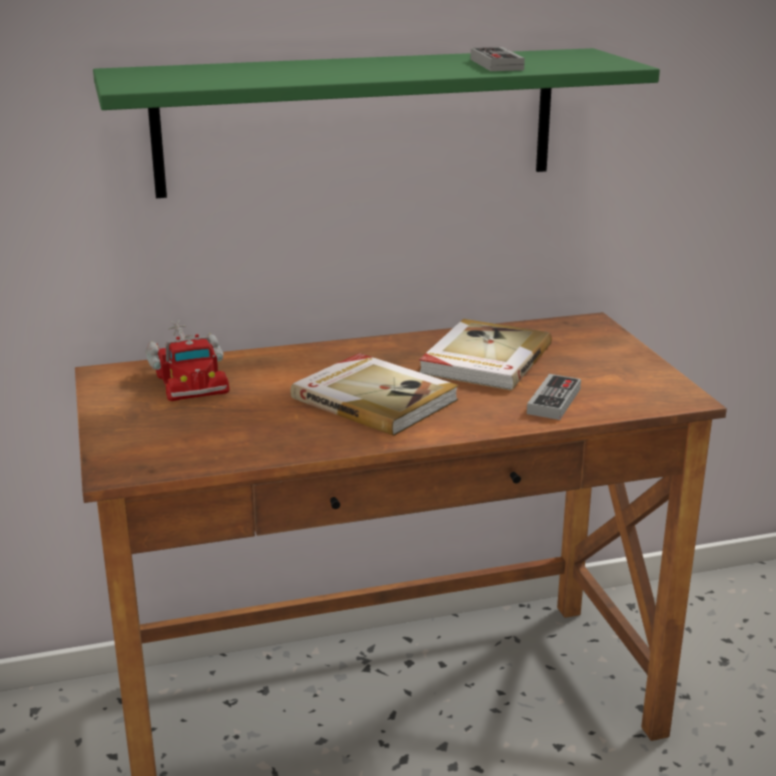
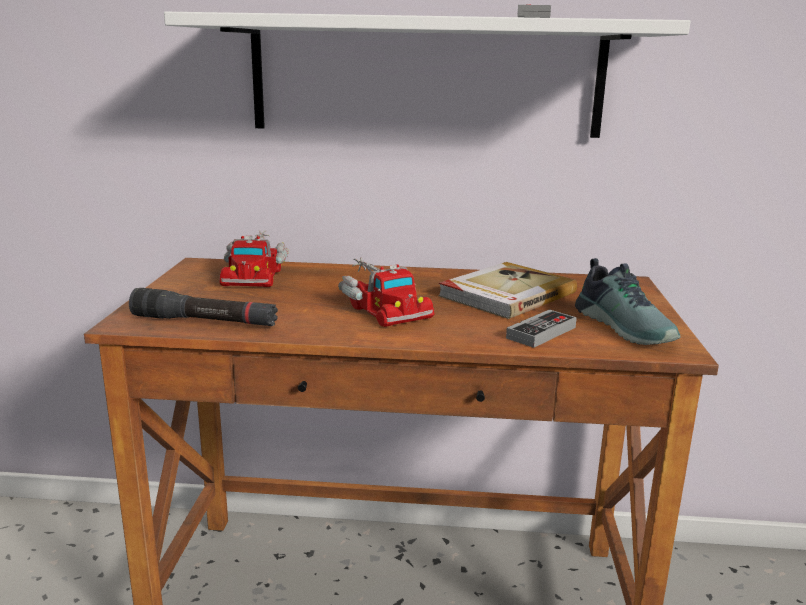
camera: 20 degrees right, 5 degrees down
(204, 452) = (205, 322): none -> black flashlight
(358, 121) = (426, 78): green shelf -> white shelf
(375, 398) = (382, 307): book -> toy truck
(625, 380) = (626, 327): none -> shoe

